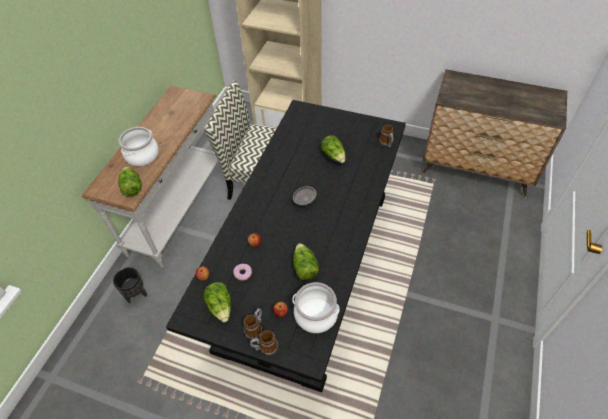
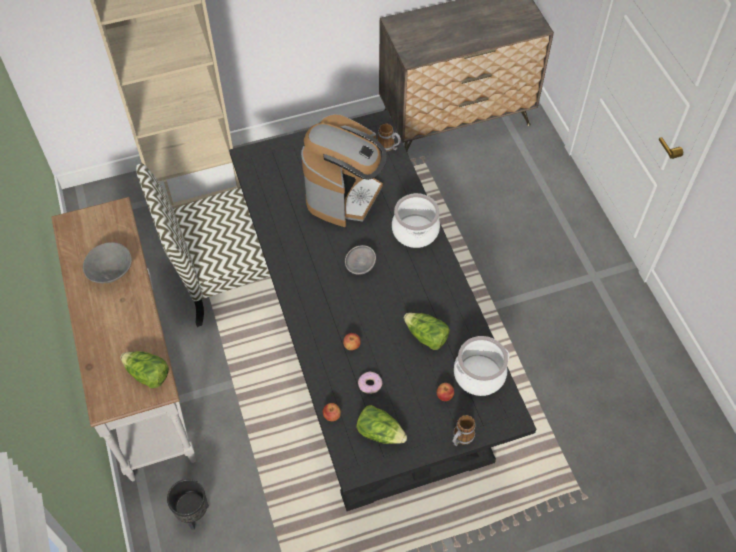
camera: 40 degrees left, 5 degrees up
(142, 155) = (117, 329): cooking pot -> cooking pot (414, 231)
(168, 126) = (111, 273): none -> grey bowl
(255, 328) = (434, 427): mug -> none
(334, 156) = (345, 194): lettuce -> coffee machine

